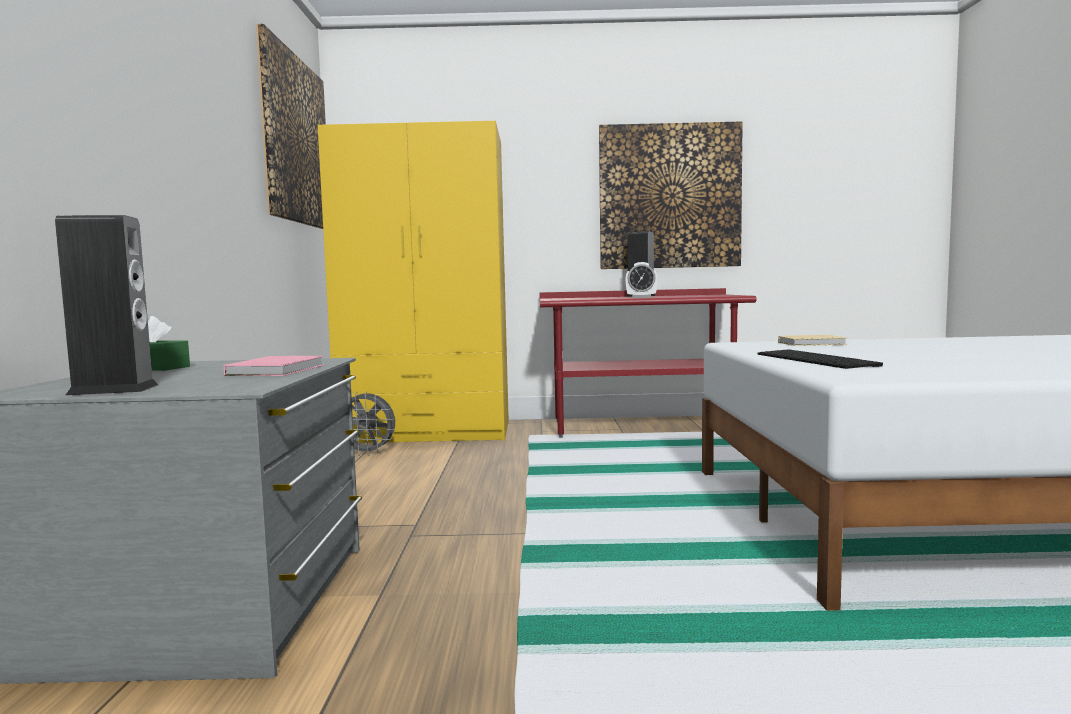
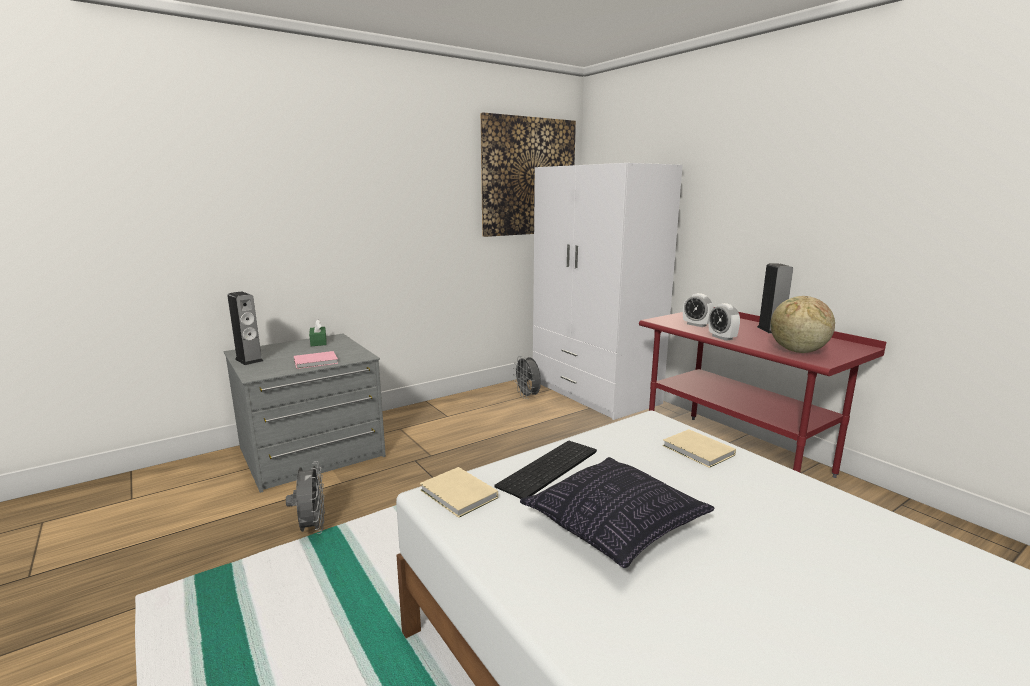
camera: 55 degrees right, 10 degrees up
(428, 432) = (594, 392): yellow wardrobe -> white wardrobe
(496, 639) = (312, 528): none -> grey fan
(590, 298) = (696, 325): none -> alarm clock
(669, 196) = (839, 224): picture -> none
(706, 295) = (797, 351): none -> globe
(858, 374) = (459, 495): none -> beige book
(944, 359) = (614, 526): none -> pillow

